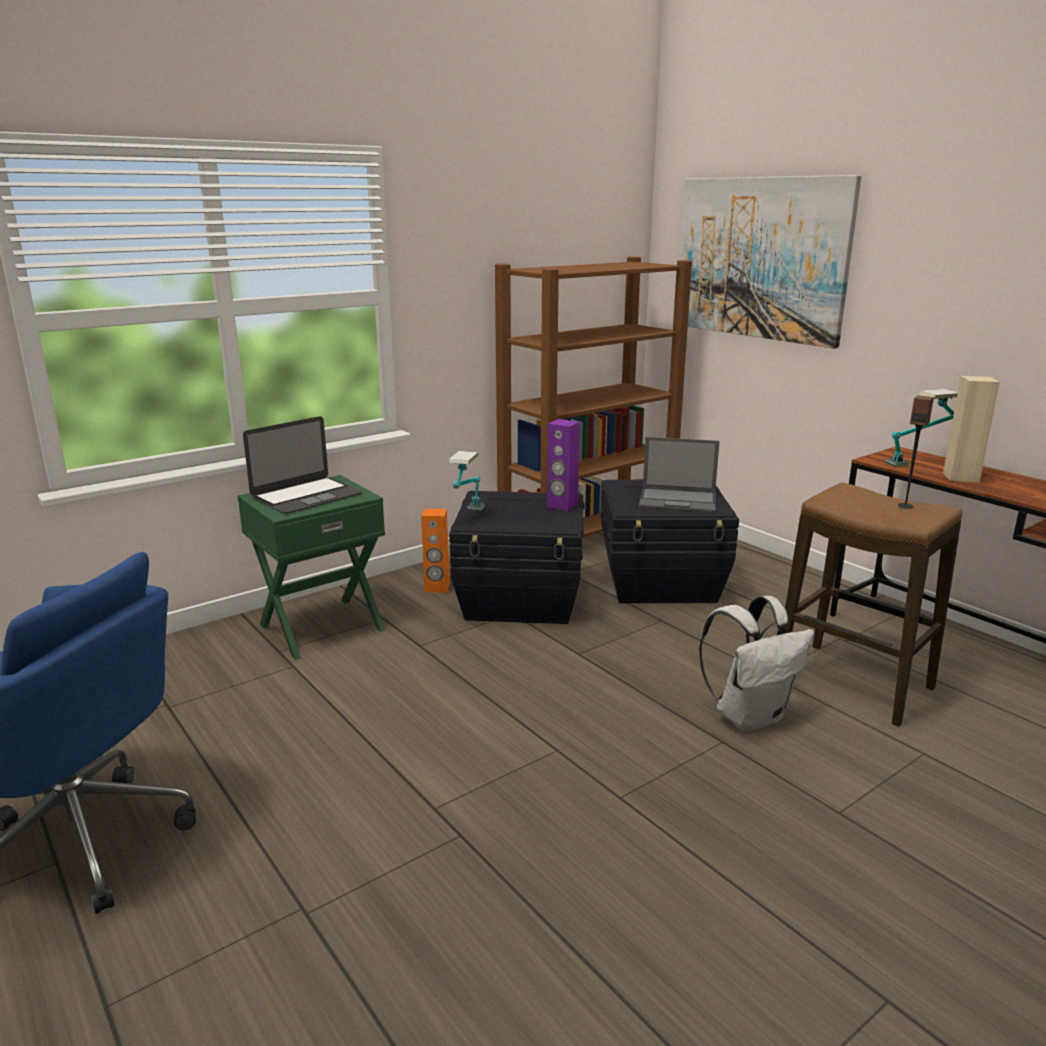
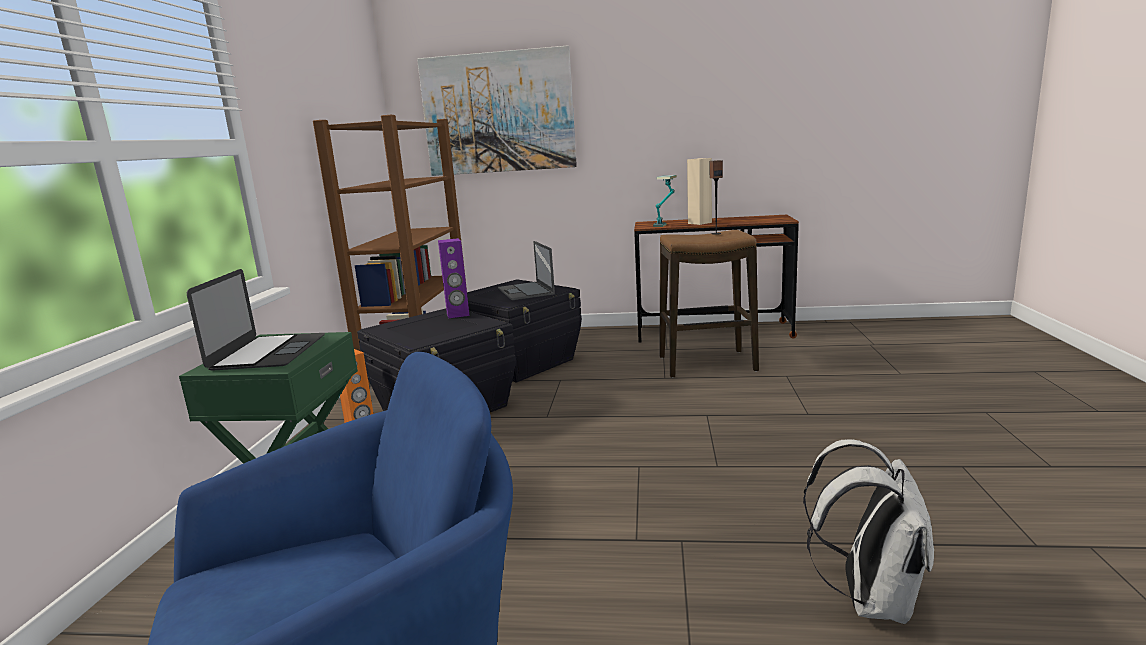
camera: 45 degrees left, 5 degrees down
(468, 516) = (401, 339): table lamp -> none
(678, 500) = (526, 291): laptop -> laptop turned 105 degrees clockwise
(750, 716) = (695, 398): white backpack -> white backpack (869, 598)

